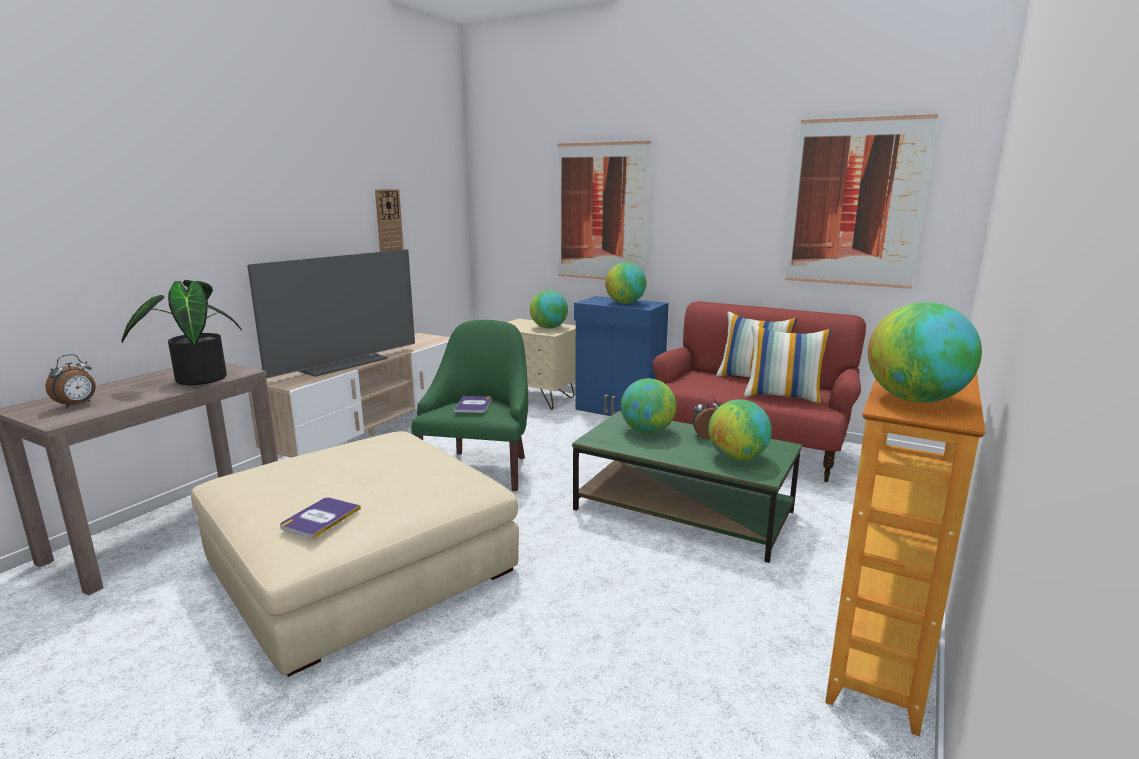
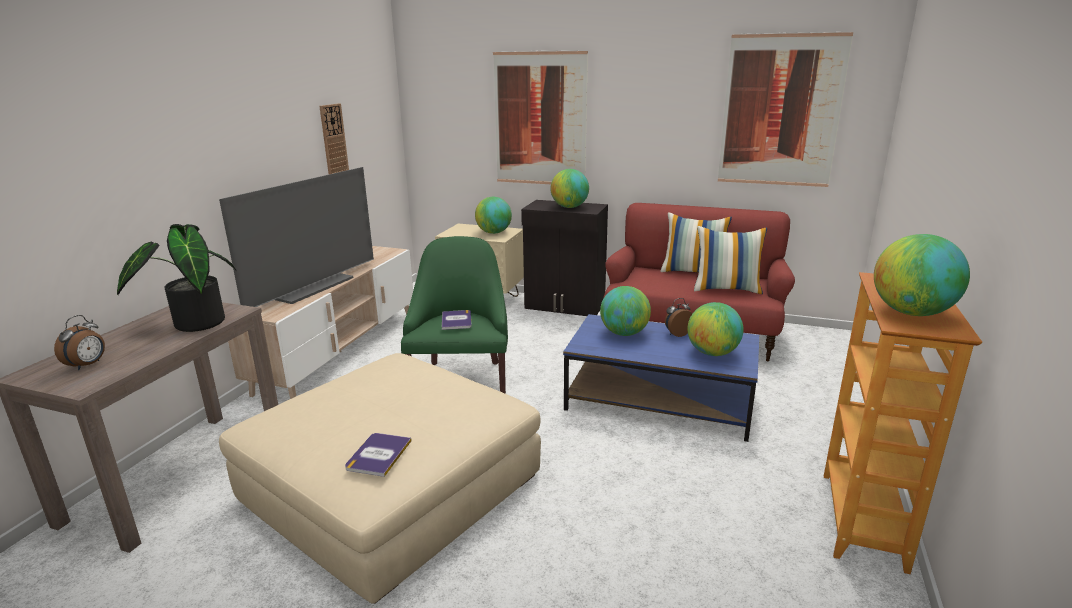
camera: 10 degrees left, 5 degrees up
(619, 410) = (565, 306): blue cabinet -> black cabinet
(684, 510) = (661, 400): green coffee table -> blue coffee table

